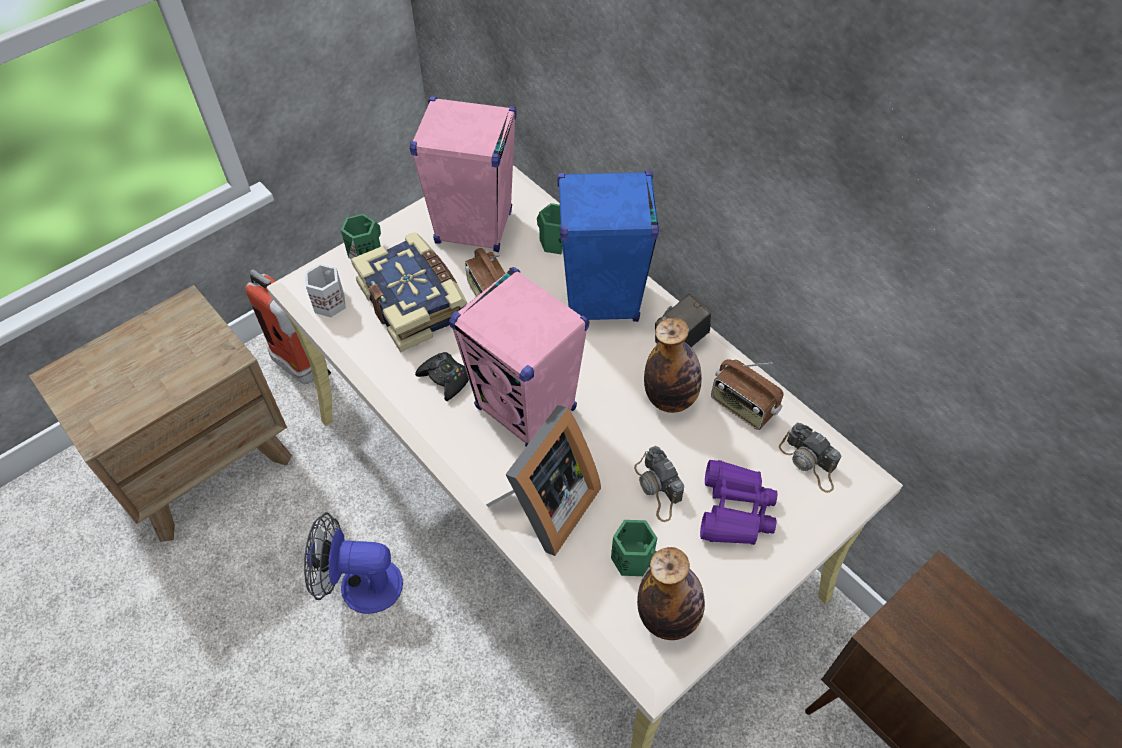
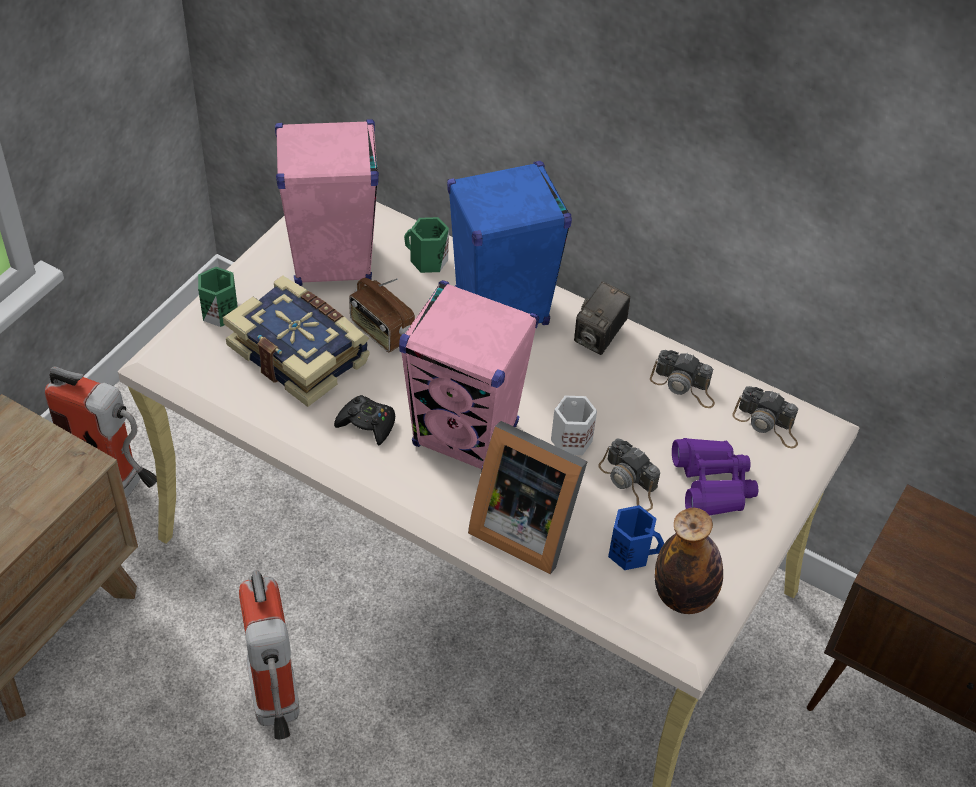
camera: 20 degrees left, 5 degrees down
(329, 302) = (202, 372): white mug -> white mug (570, 439)
(359, 585) = (276, 707): fan -> fire extinguisher
(545, 508) = (524, 526): picture frame -> picture frame turned 105 degrees clockwise
(634, 558) = (631, 551): green mug -> blue mug
(670, 398) = (609, 393): bottle -> none
(742, 407) = (684, 386): radio -> camera

